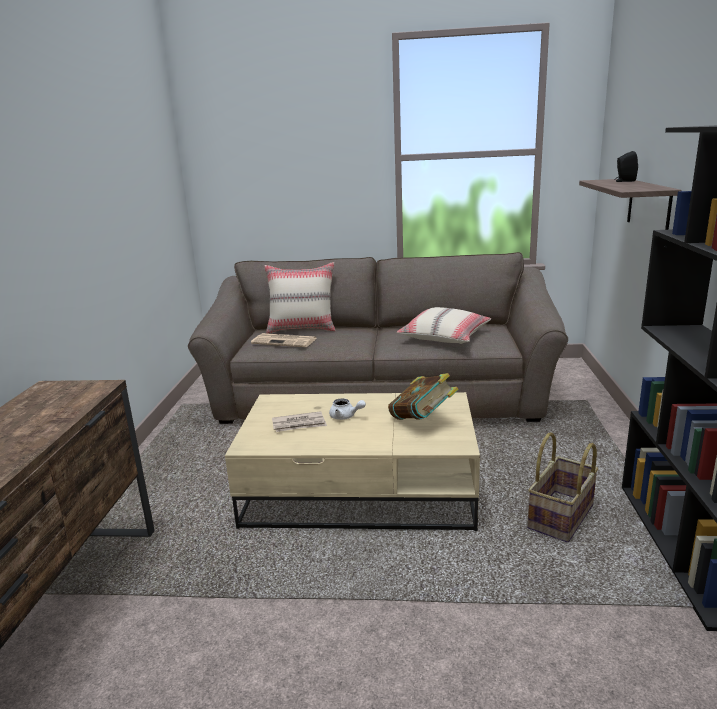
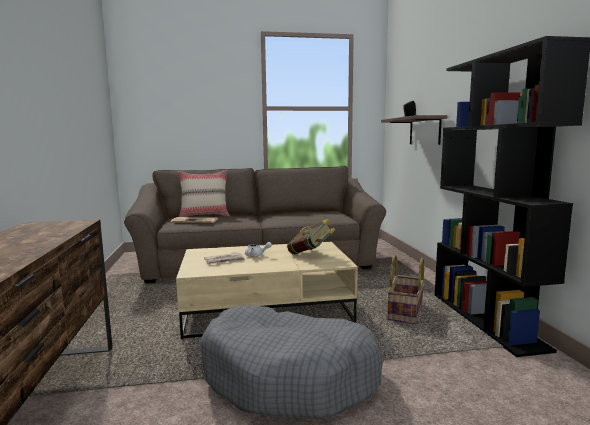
camera: 15 degrees left, 10 degrees down
(353, 613) = (290, 377): none -> grey dog bed
(444, 336) = (306, 215): beige pillow -> none

